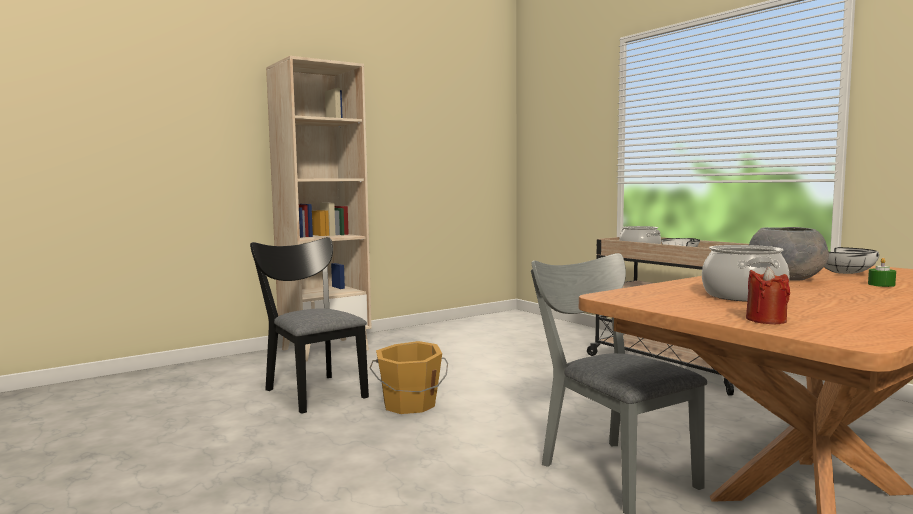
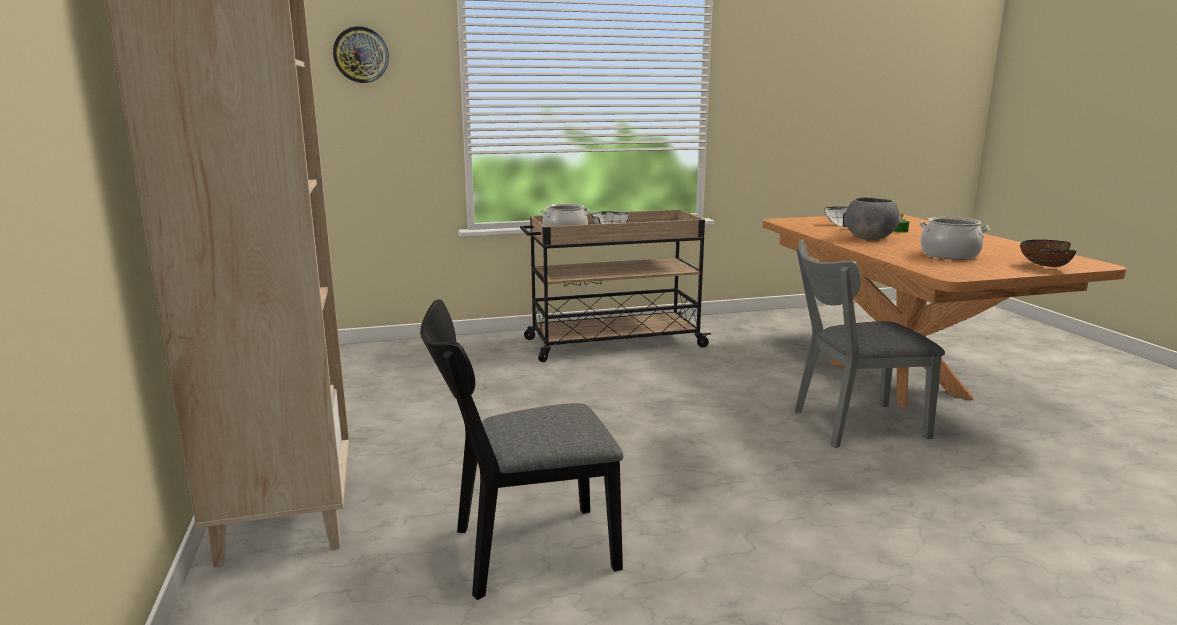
camera: 70 degrees left, 10 degrees up
(409, 405) = (638, 484): orange bucket -> none
(566, 115) = (361, 55): none -> wall clock
(766, 320) = (1043, 266): red candle -> brown bowl

